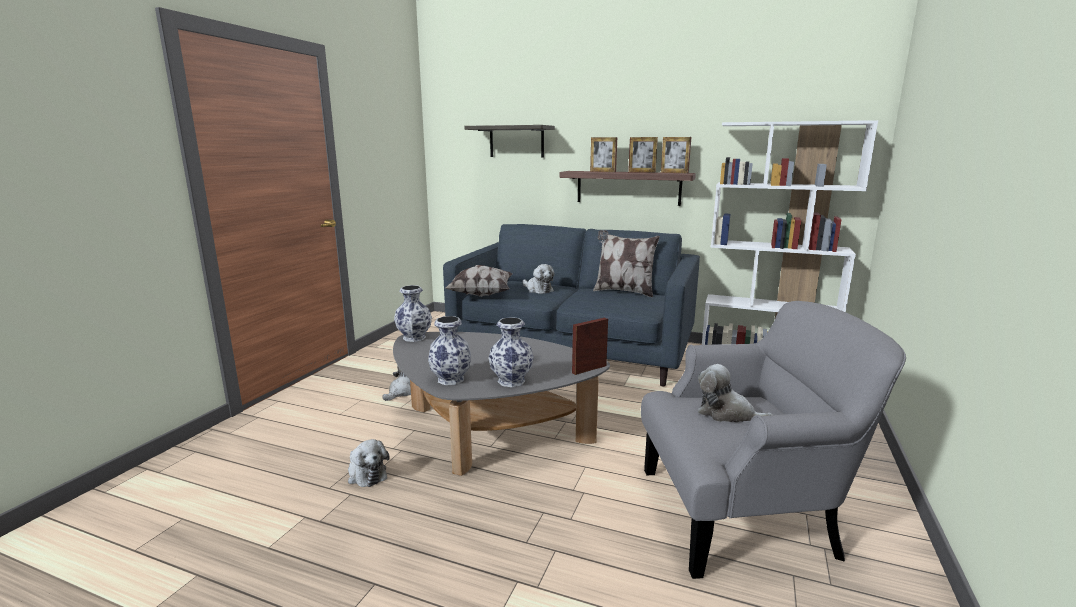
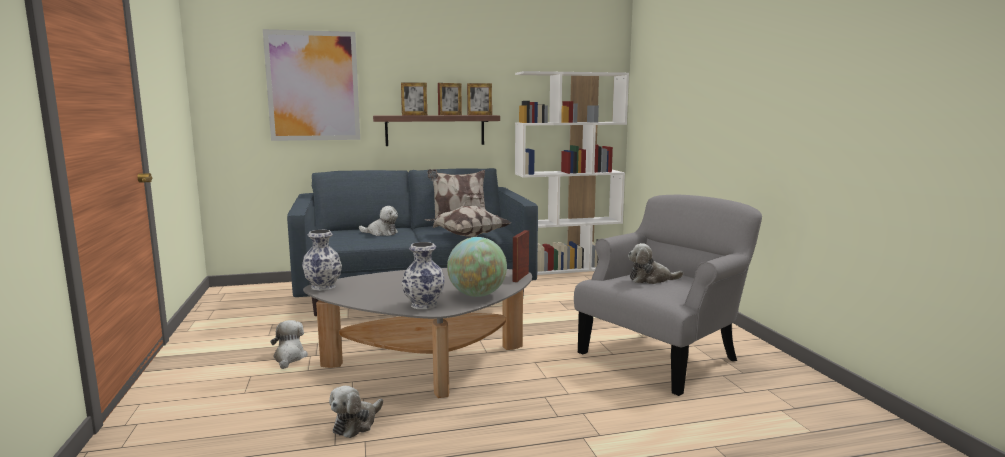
camera: 35 degrees left, 5 degrees down
(366, 474) = (356, 424): plush toy -> plush toy turned 105 degrees clockwise
(480, 294) = (330, 244): pillow -> pillow (467, 236)
(512, 381) = (477, 295): vase -> globe
(516, 141) = (313, 86): shelf -> picture

